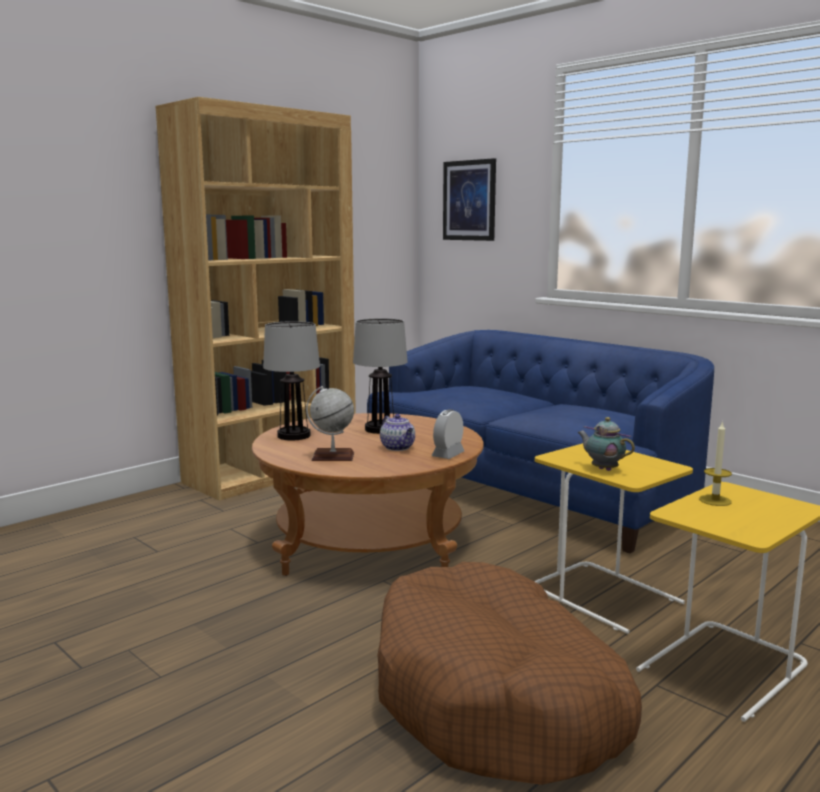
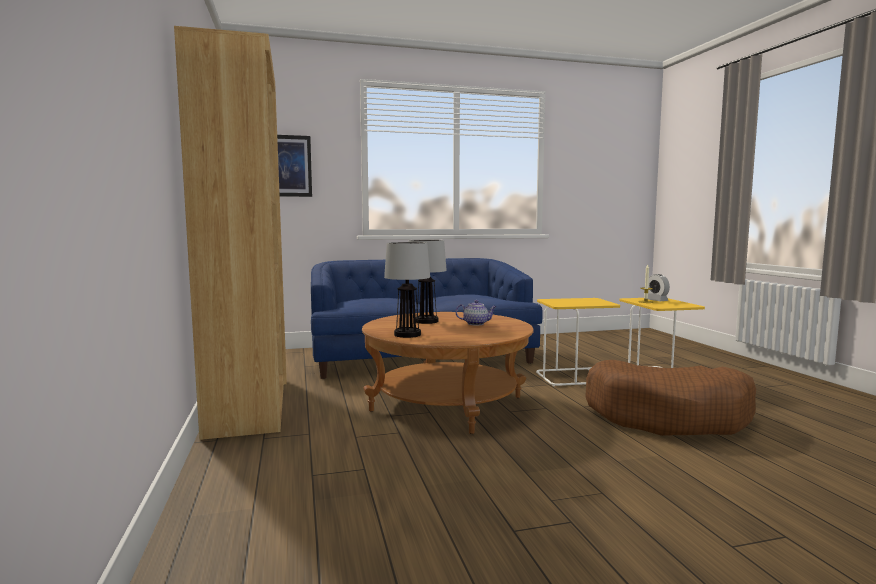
camera: 60 degrees left, 5 degrees down
(332, 457) = (476, 334): globe -> none
(448, 455) = (505, 320): alarm clock -> alarm clock (656, 300)
(603, 469) = (588, 303): teapot -> none

